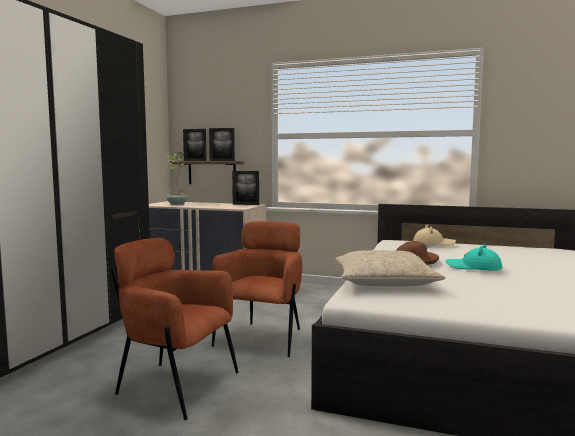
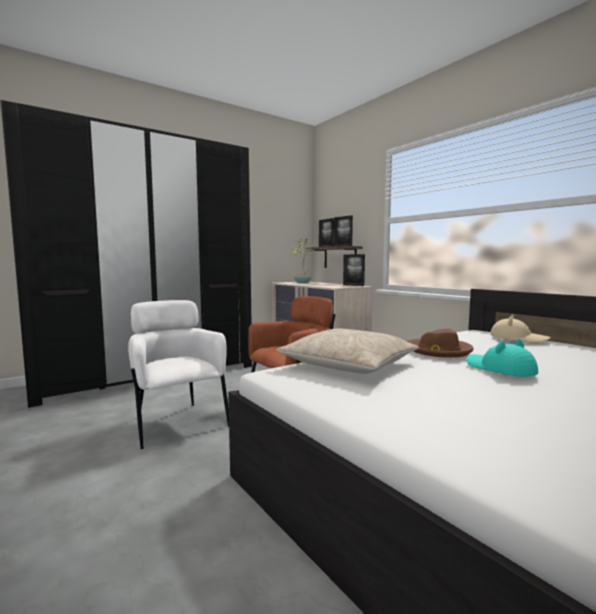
camera: 35 degrees right, 0 degrees up
(175, 386) = (176, 423): brown armchair -> white armchair

